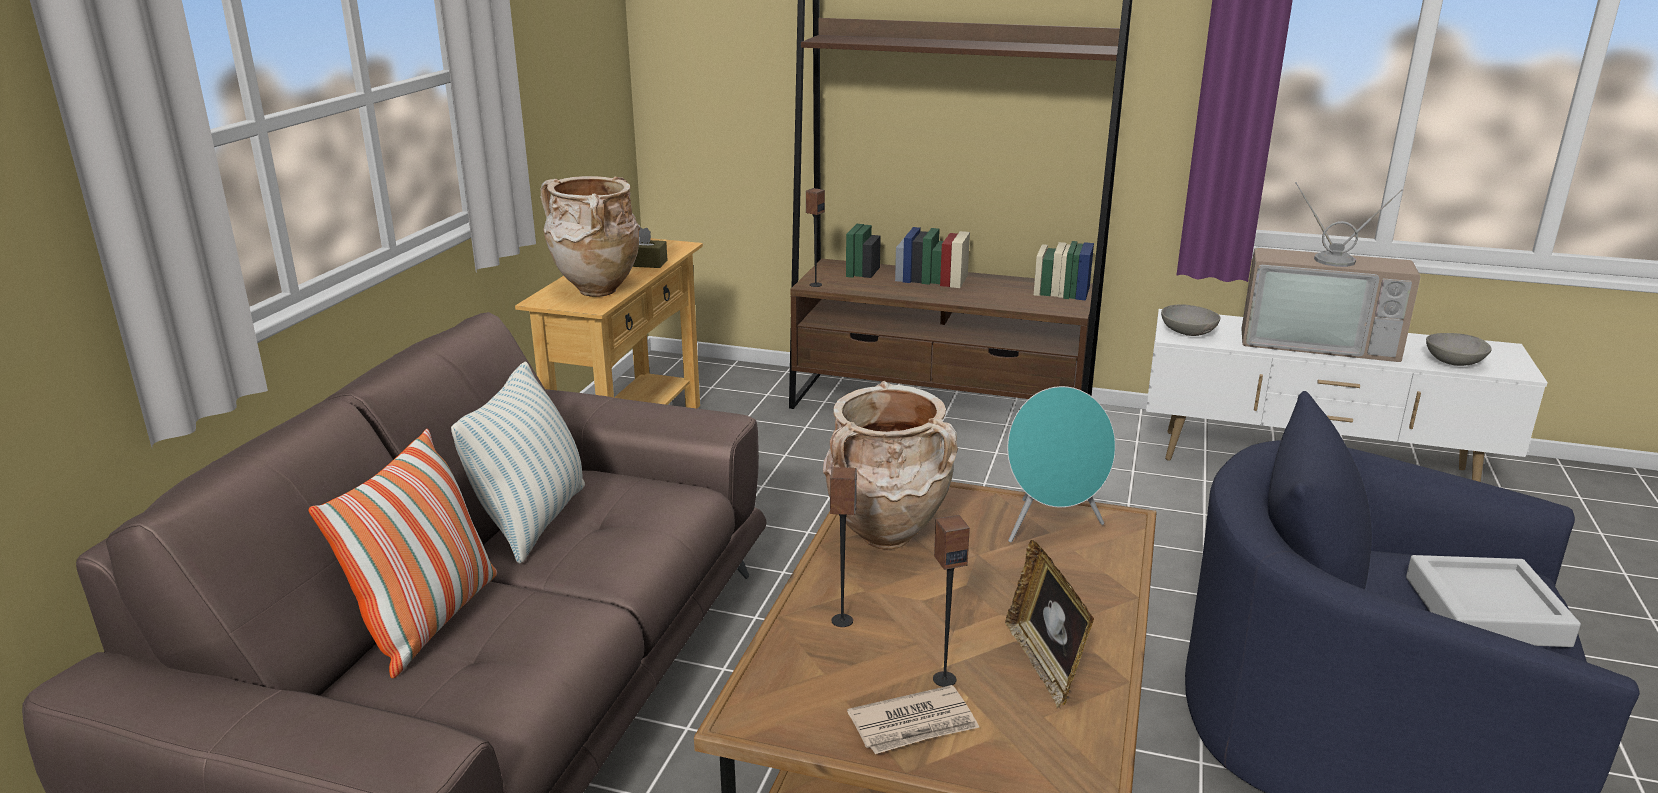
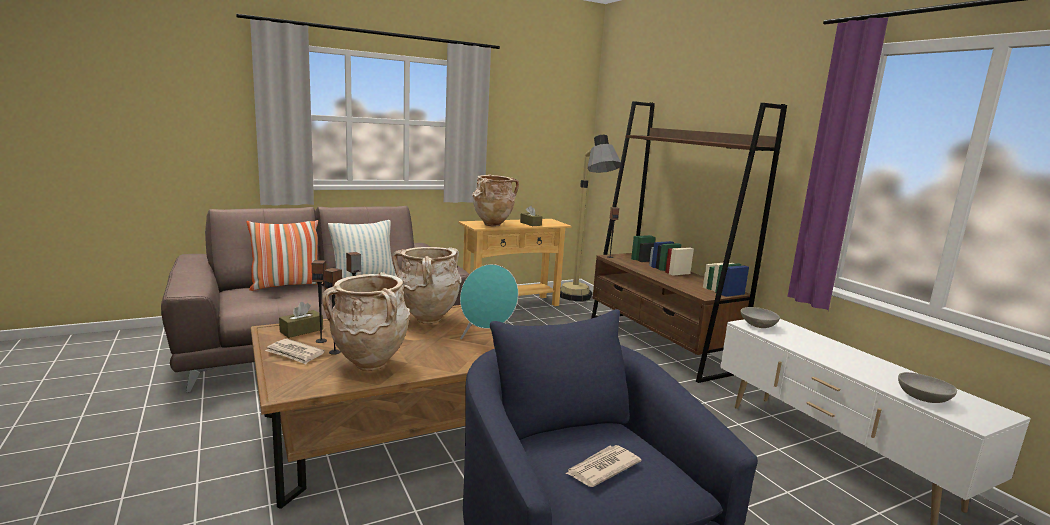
camera: 45 degrees right, 10 degrees down
(711, 380) = (581, 300): none -> floor lamp
(792, 682) = (301, 331): none -> brown tissue box
(871, 676) = (321, 340): none -> speaker
(1044, 664) = (370, 366): picture frame -> beige vase
(1319, 341) = (839, 356): television -> none
(1485, 611) = (601, 468): grey tray -> newspaper

